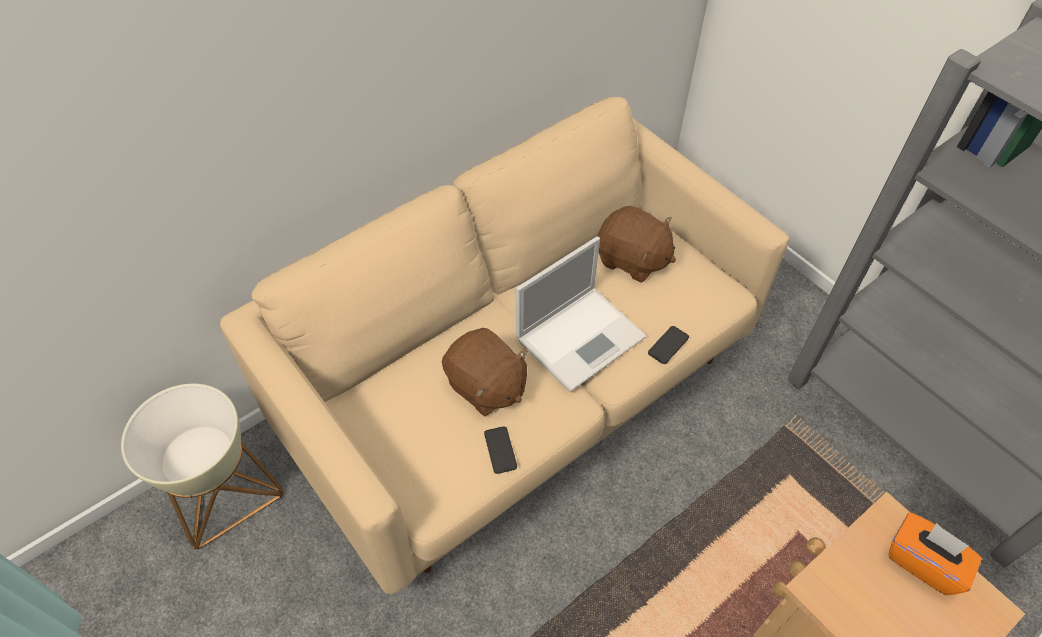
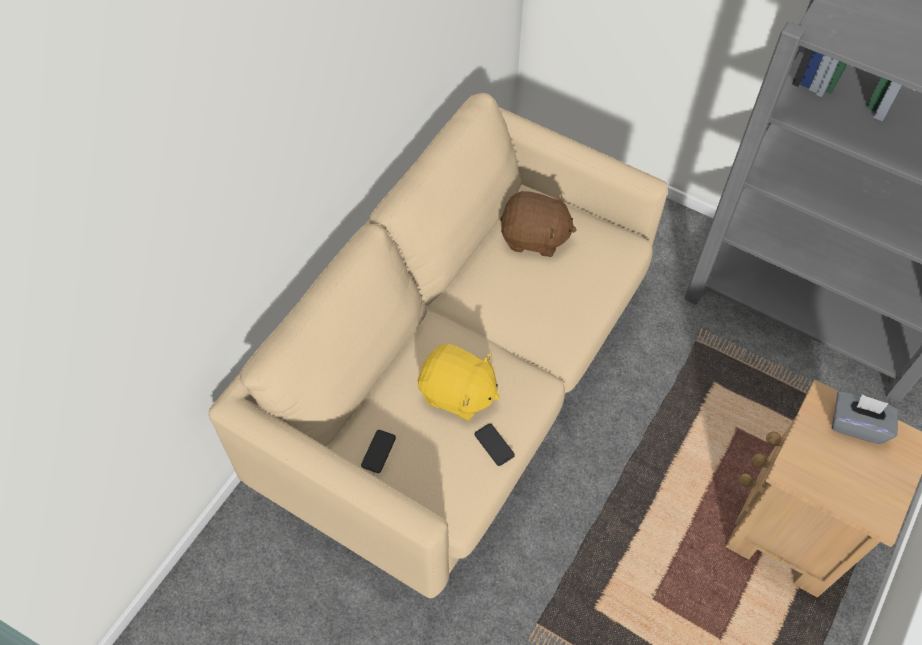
camera: 20 degrees left, 5 degrees up
(228, 498) = (237, 570): planter -> none
(486, 386) = (457, 394): brown plush toy -> yellow plush toy
(582, 336) = (520, 322): laptop -> none
(668, 345) = (595, 307): phone -> phone (378, 451)
(923, 562) = (857, 424): orange tissue box -> grey tissue box

